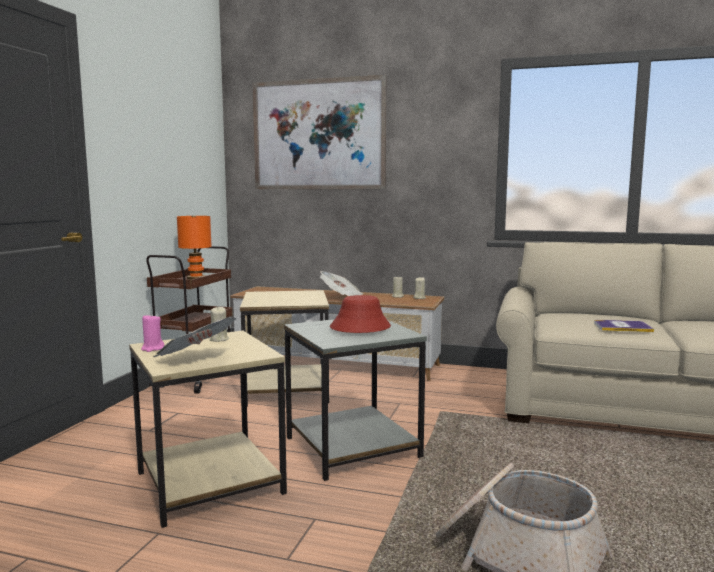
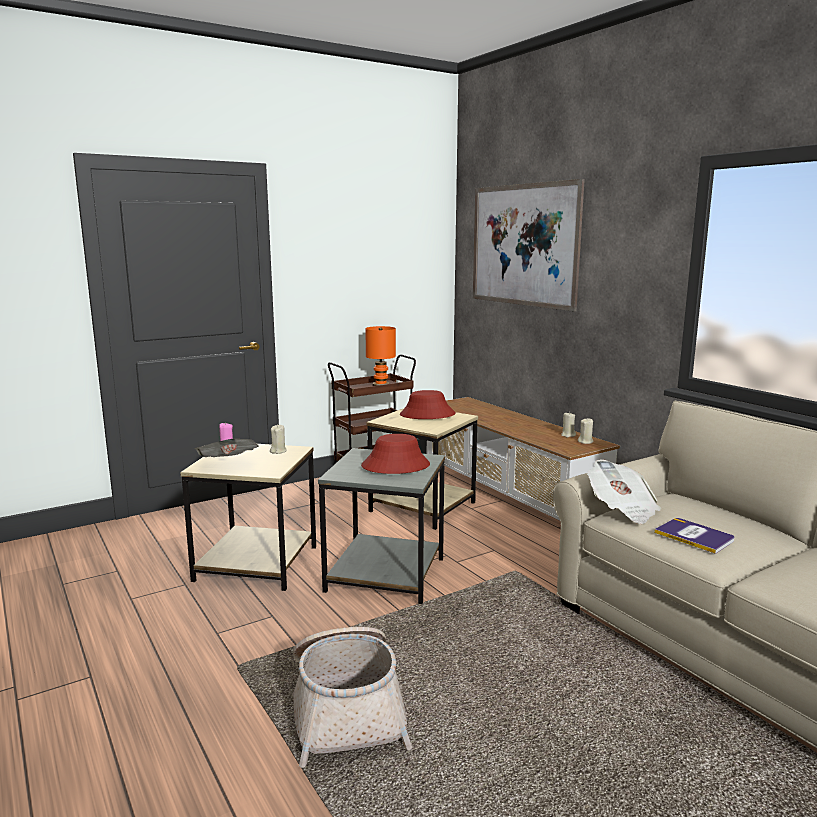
camera: 40 degrees right, 5 degrees up
(281, 295) = (427, 415): none -> red hat
(342, 298) = (509, 426): newspaper -> newspaper (622, 509)

